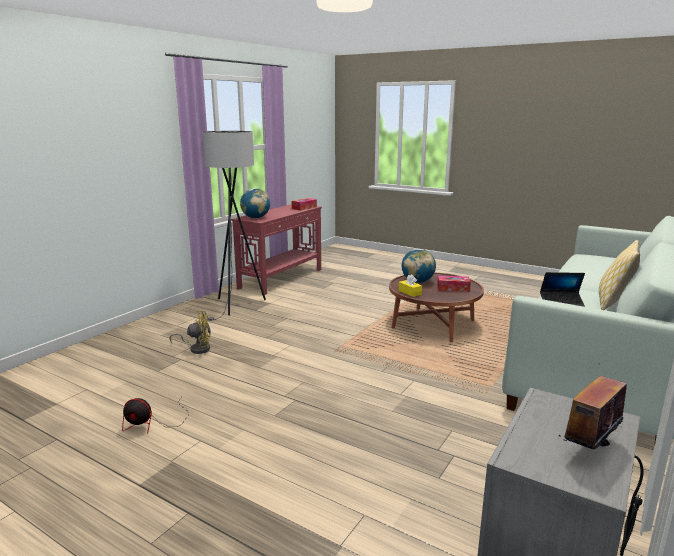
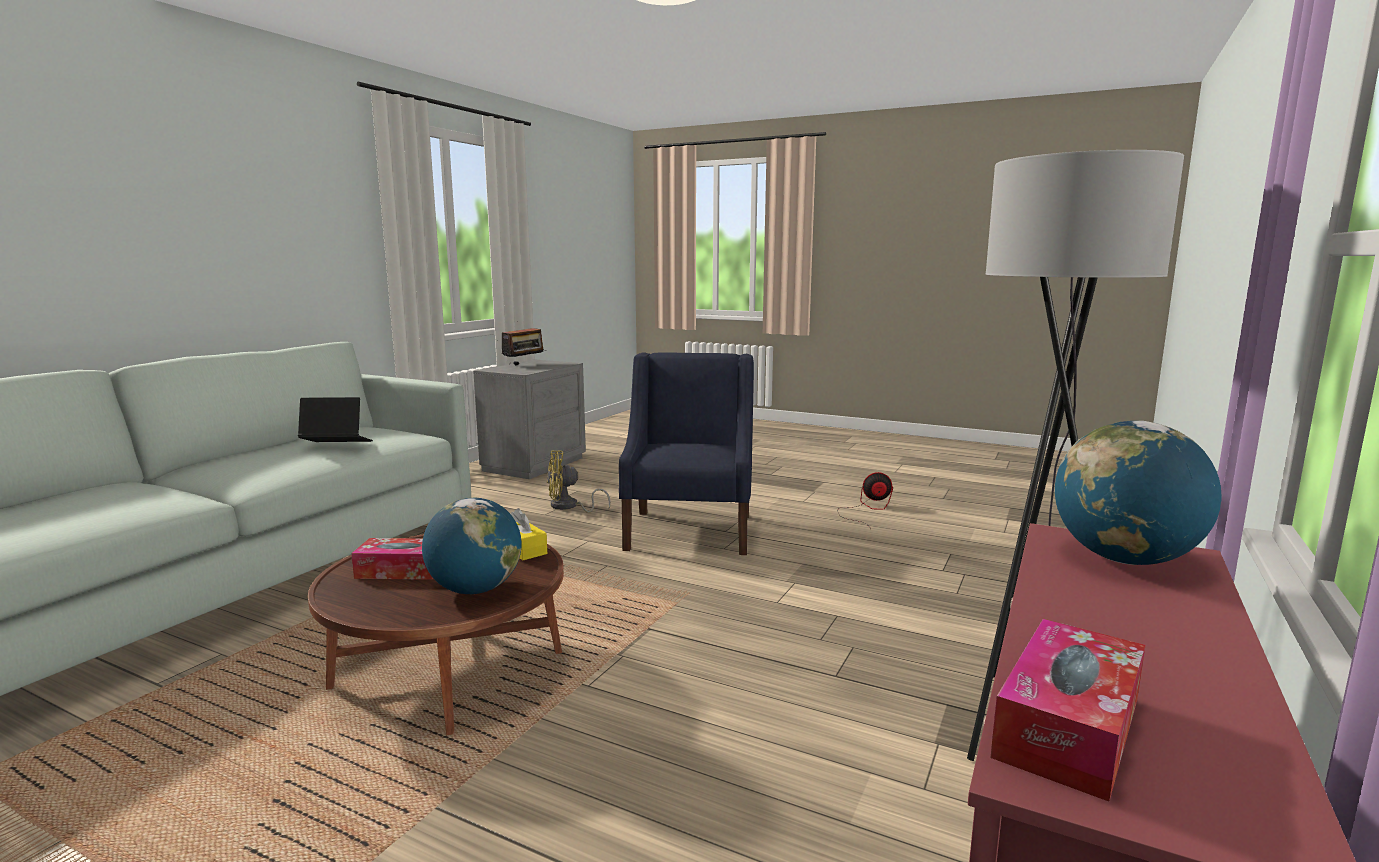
camera: 175 degrees right, 5 degrees down
(197, 348) = (943, 588): yellow fan -> yellow fan (568, 507)
(323, 400) = (690, 531): none -> blue armchair
(613, 303) = (241, 453): pillow -> none

